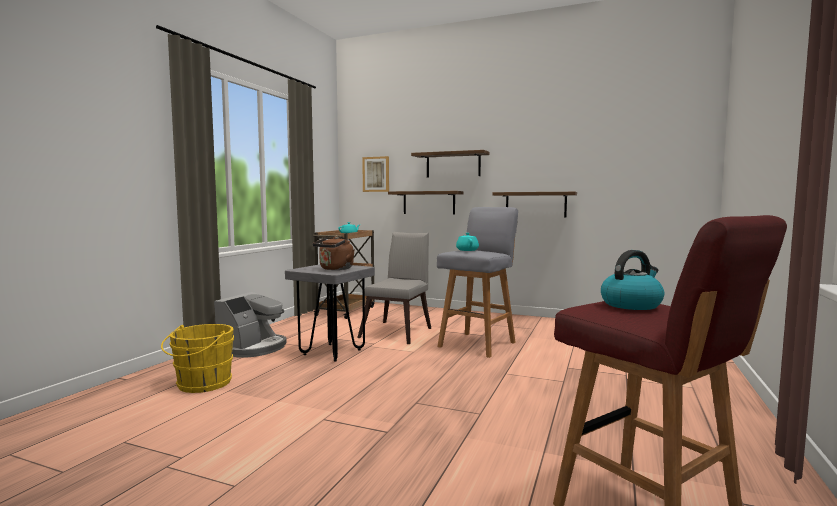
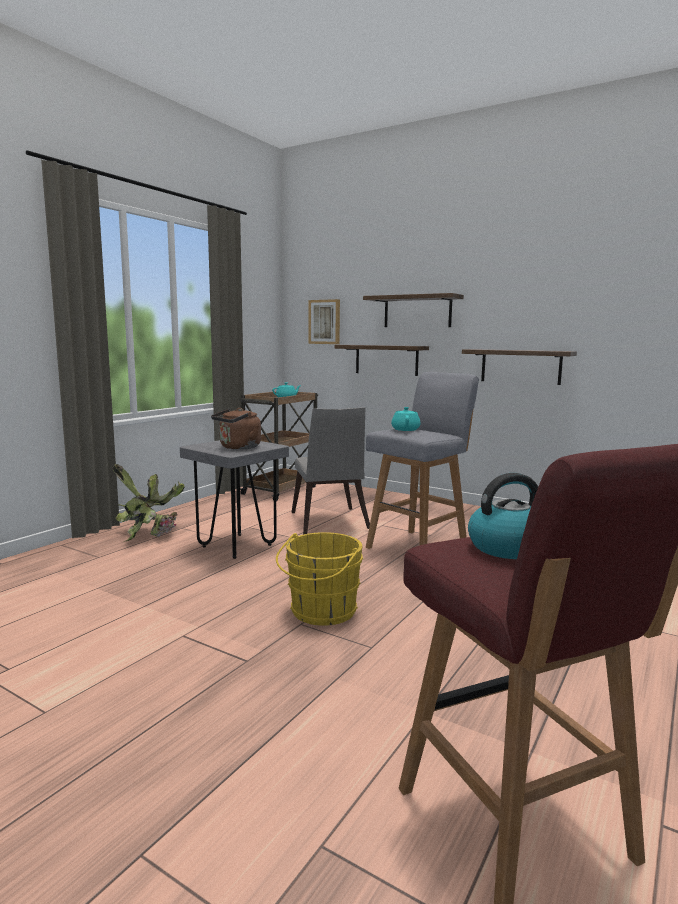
camera: 10 degrees right, 5 degrees up
(201, 384) = (74, 577): yellow bucket -> yellow bucket (321, 612)
(253, 348) = (151, 534): coffee machine -> potted plant
(399, 331) = (329, 523): grey chair -> grey chair turned 135 degrees clockwise

